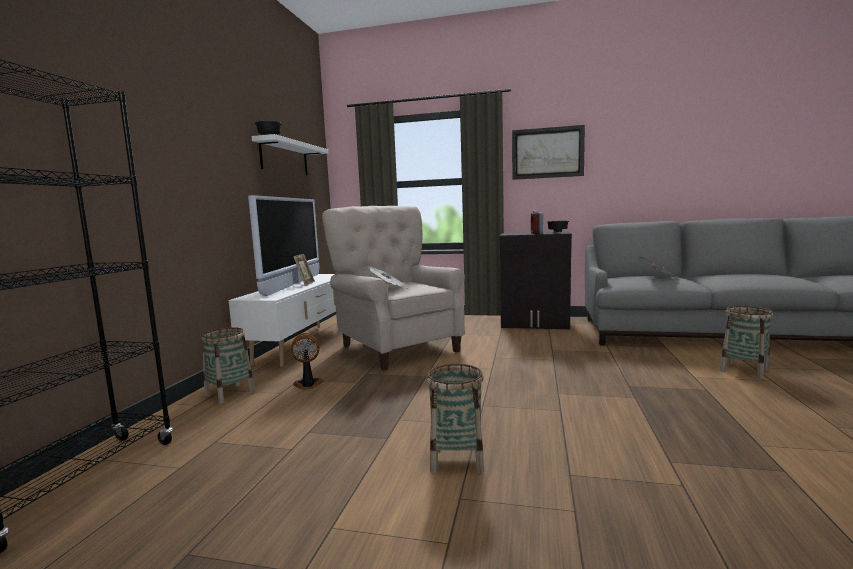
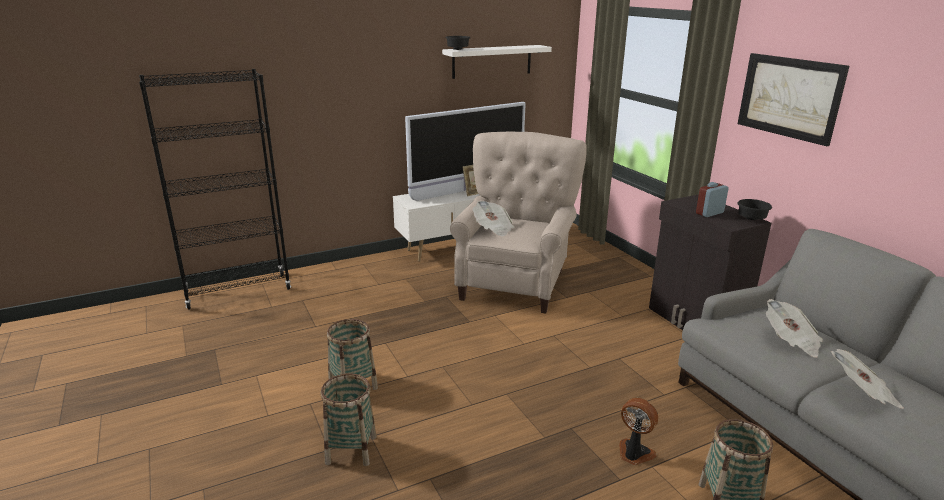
camera: 50 degrees right, 15 degrees up
(230, 393) = (360, 269): basket -> basket (351, 449)
(308, 385) = (401, 286): fan -> fan (634, 454)
(729, 278) = (862, 393): none -> newspaper

